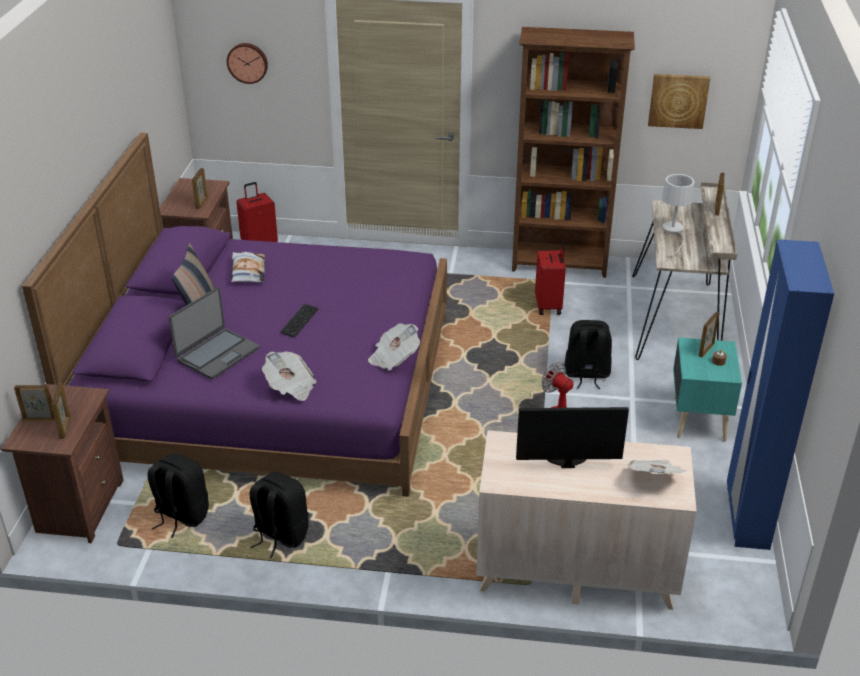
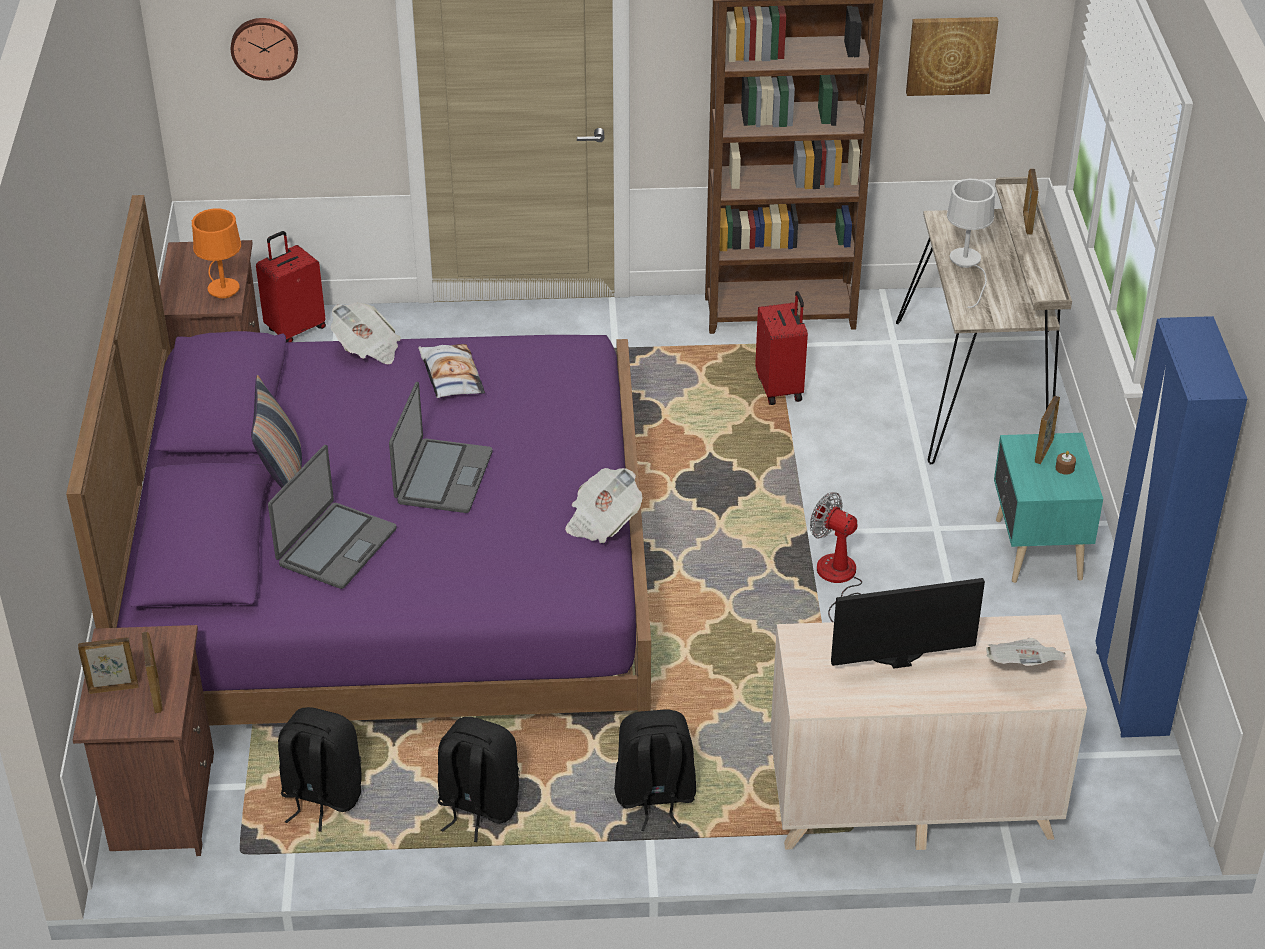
camera: 10 degrees left, 5 degrees up
(202, 203) = (222, 286): picture frame -> orange table lamp
(247, 271) = (334, 400): pillow -> pillow (450, 376)
(290, 387) = (463, 587): newspaper -> newspaper (367, 348)
(299, 321) = (442, 477): keyboard -> laptop
(586, 374) = (861, 497): black backpack -> black backpack (654, 797)

